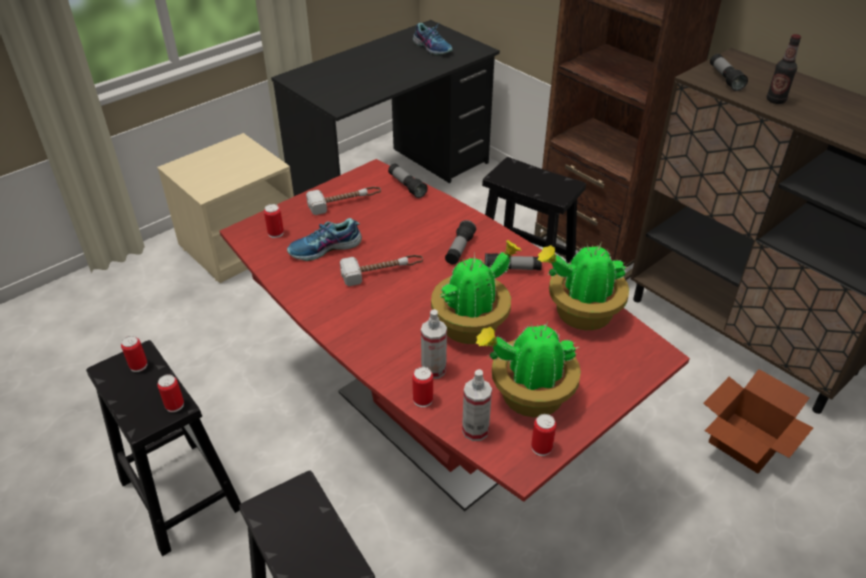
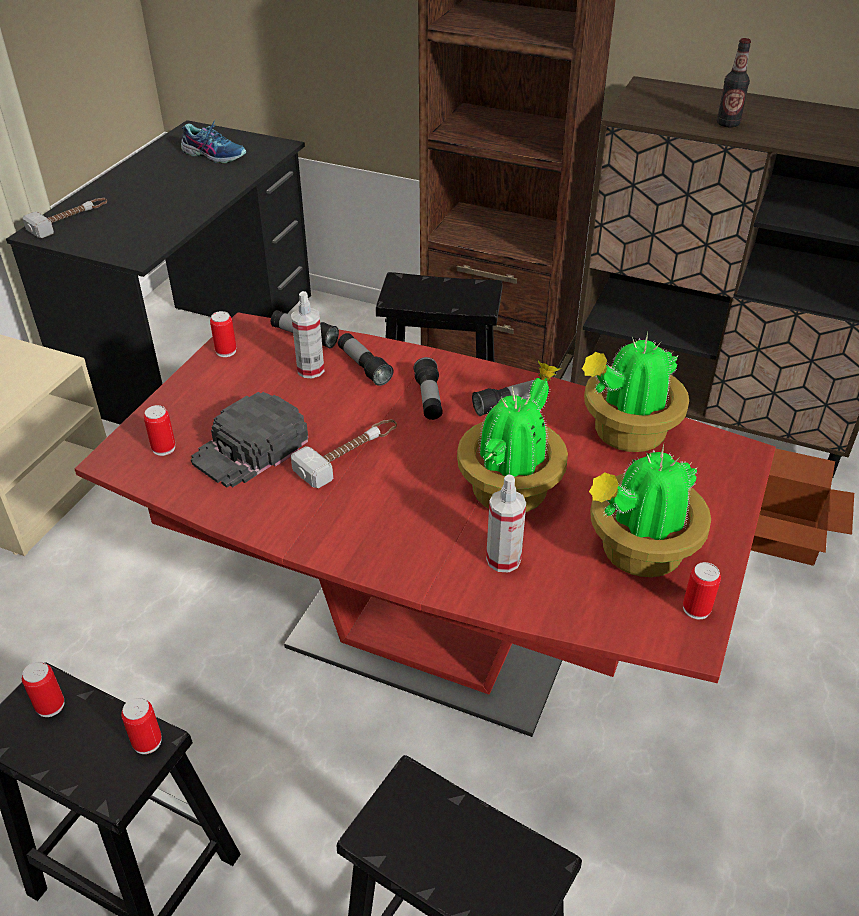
camera: 25 degrees left, 0 degrees up
(325, 249) = (250, 449): shoe -> black cap
(345, 202) = (234, 379): hammer -> hammer (70, 220)
(423, 400) = (517, 602): can -> can (226, 351)
(475, 430) = (607, 617): spray bottle -> spray bottle (310, 370)
(725, 79) = (657, 111): flashlight -> flashlight (364, 367)

